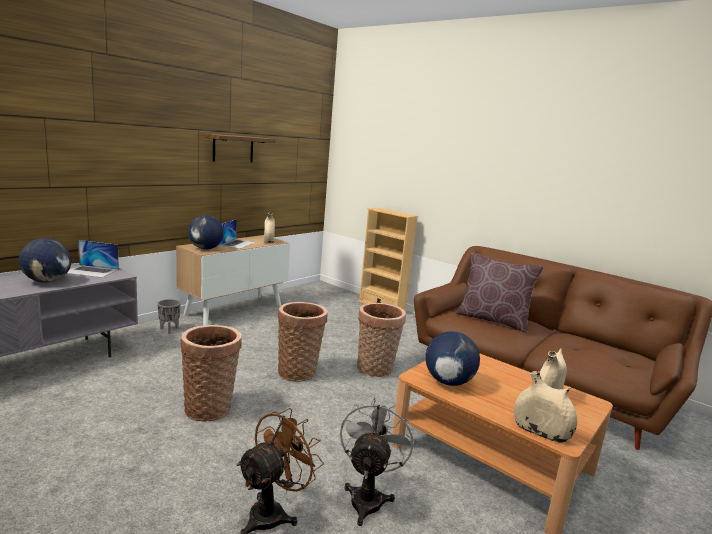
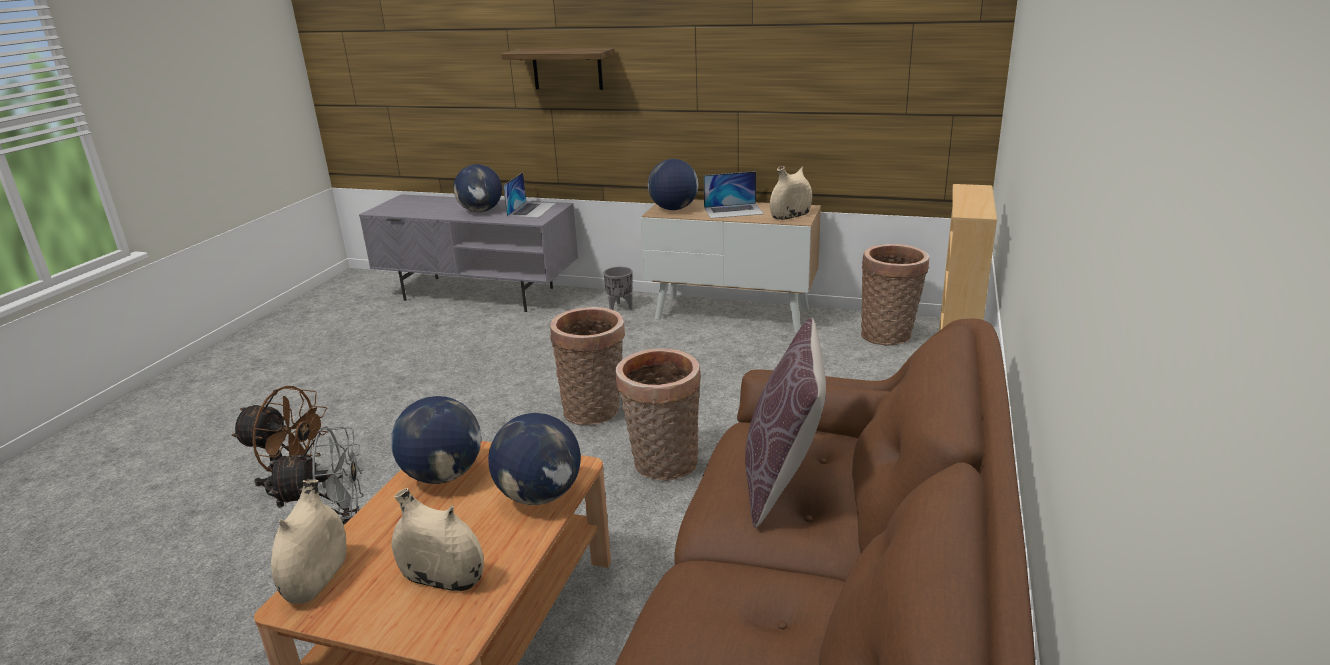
camera: 70 degrees right, 10 degrees up
(90, 271) = (532, 209): laptop -> laptop turned 150 degrees counterclockwise
(210, 407) = (463, 393): basket -> basket (889, 335)
(233, 148) = (756, 53): shelf -> shelf (567, 69)
(482, 363) = (540, 496): none -> globe

